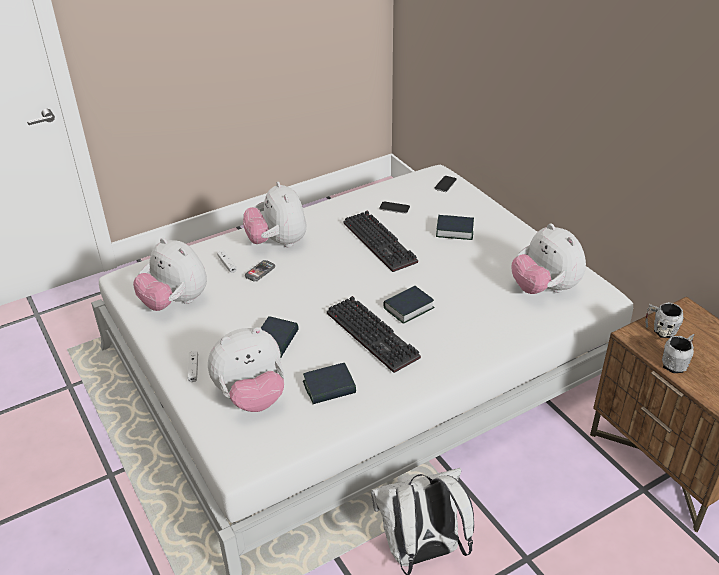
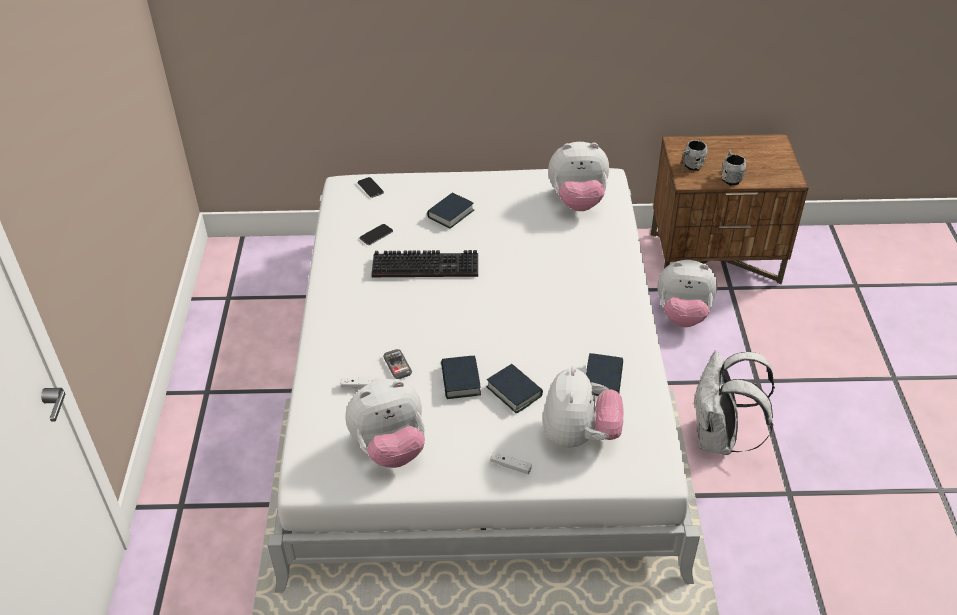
camera: 60 degrees left, 5 degrees up
(278, 242) = (357, 335): plush toy -> plush toy (683, 315)
(375, 335) = (558, 323): keyboard -> none
(408, 308) = (536, 288): book -> book (460, 381)

